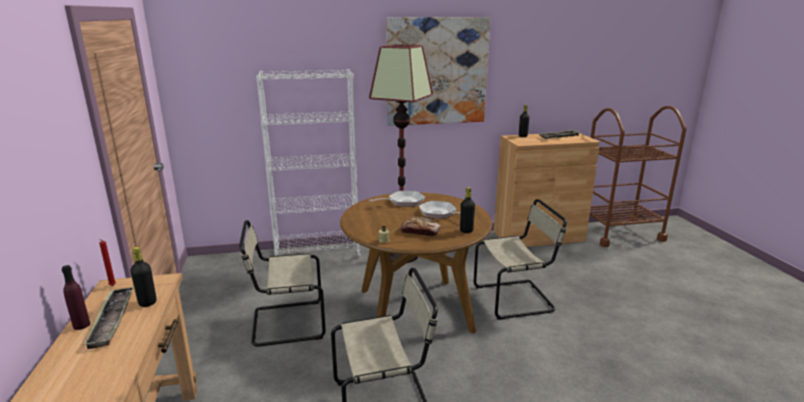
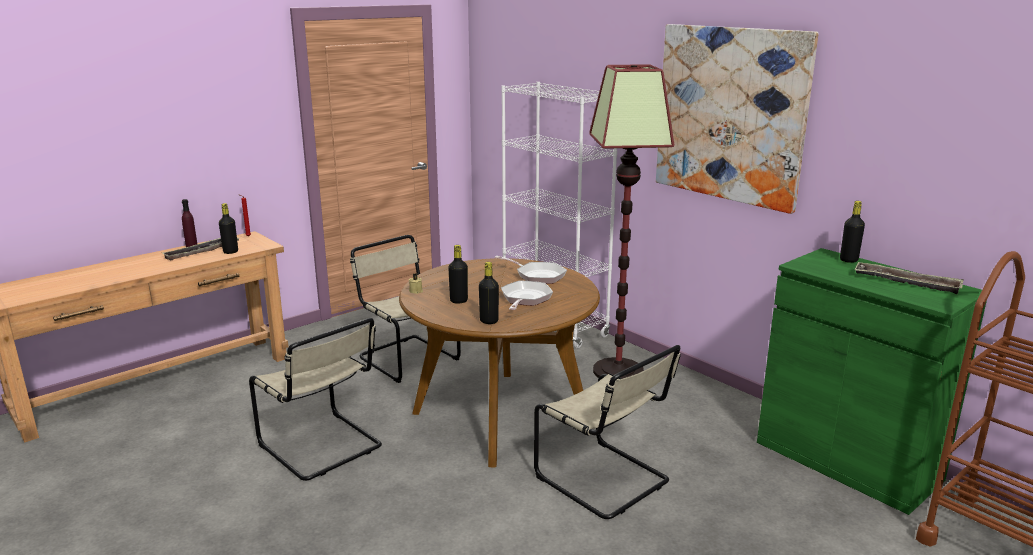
camera: 60 degrees right, 0 degrees up
(420, 231) = (459, 301): bread -> black bottle
(538, 236) = (847, 461): brown cabinet -> green cabinet

